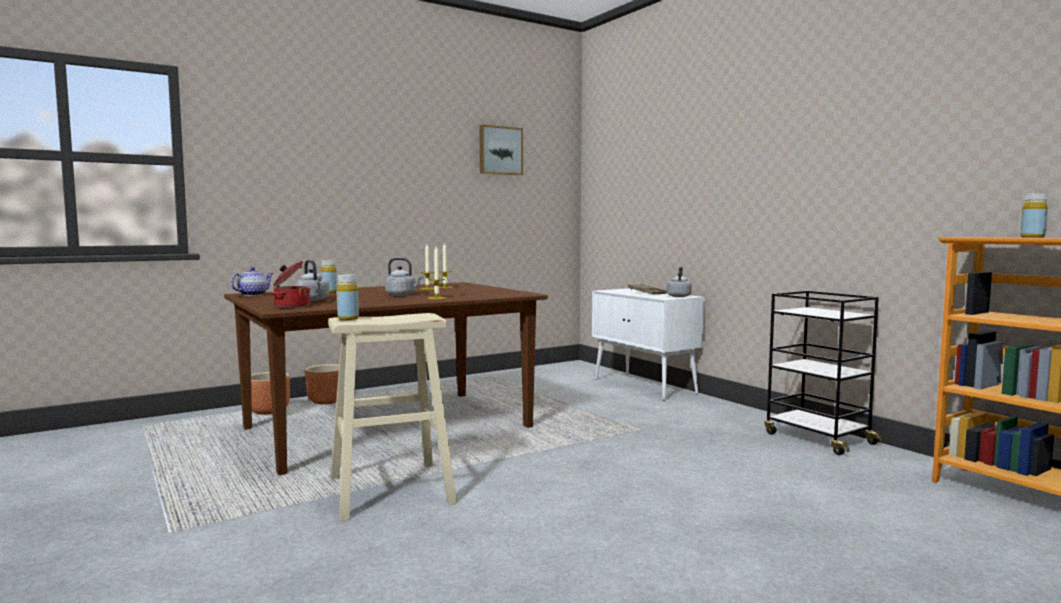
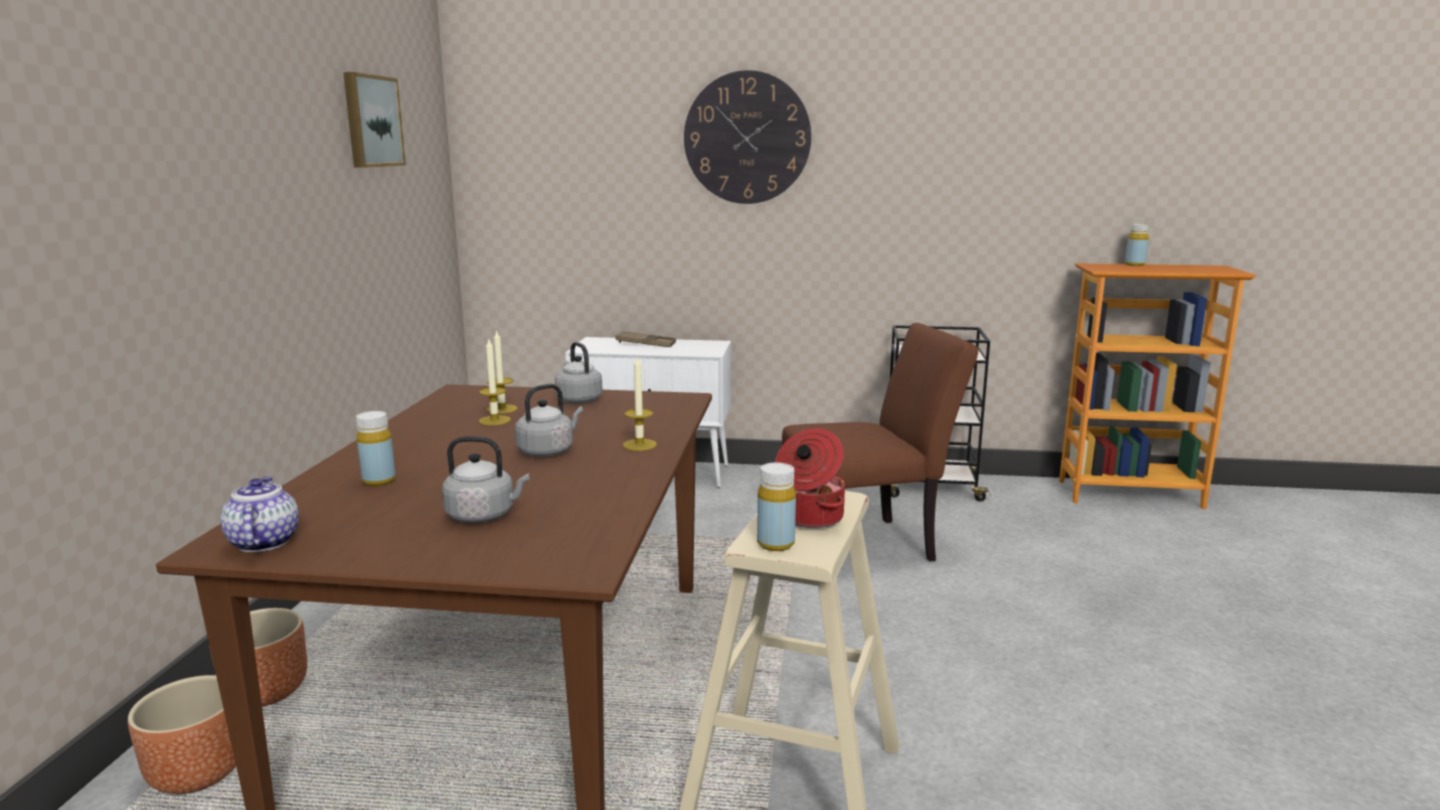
camera: 50 degrees left, 10 degrees up
(291, 306) = (551, 549): cooking pot -> cooking pot (809, 517)
(679, 296) = (708, 345): grey kettle -> grey kettle (578, 399)
(679, 445) = (869, 545): none -> brown chair
(719, 146) = (747, 138): none -> wall clock

